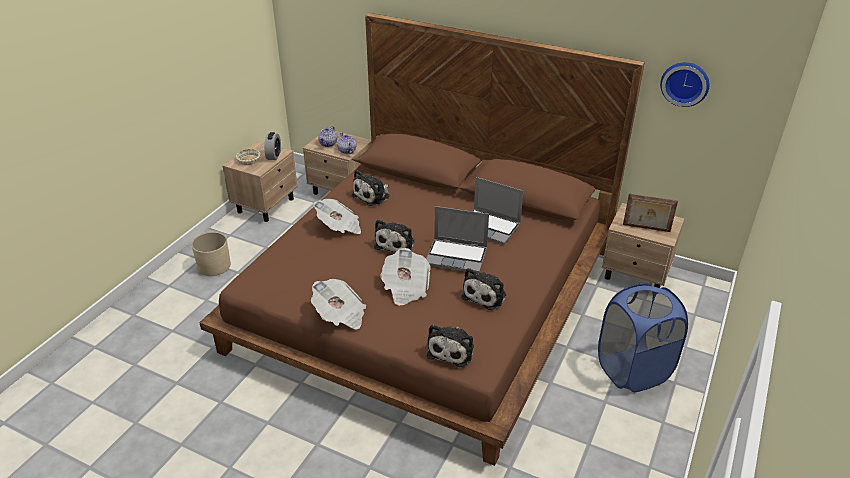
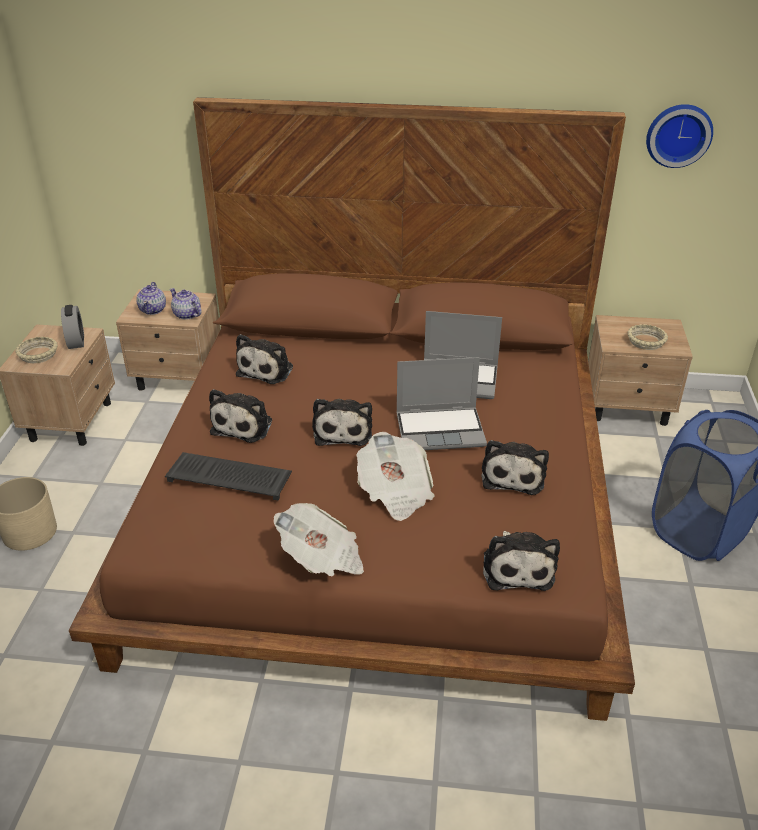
camera: 20 degrees left, 0 degrees up
(314, 256) = (231, 476): none -> keyboard
(339, 227) = (244, 425): newspaper -> plush toy
(646, 228) = (646, 341): picture frame -> beige bowl

